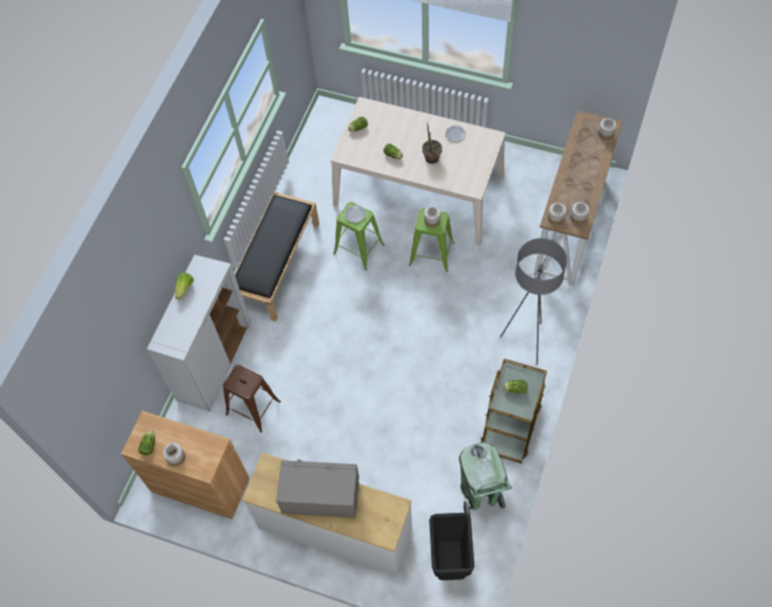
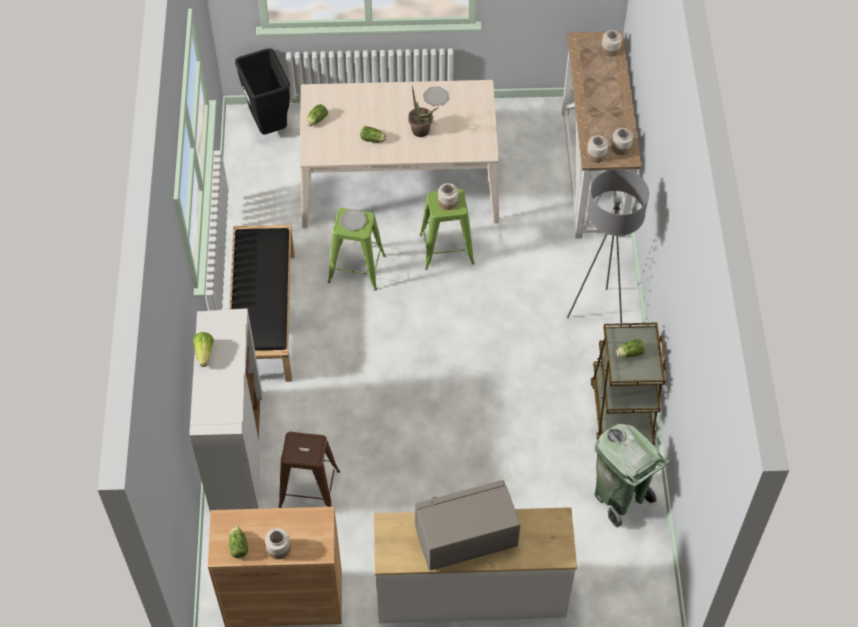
camera: 25 degrees left, 5 degrees down
(450, 563) = (620, 583): black trash can -> black trash can (269, 126)

